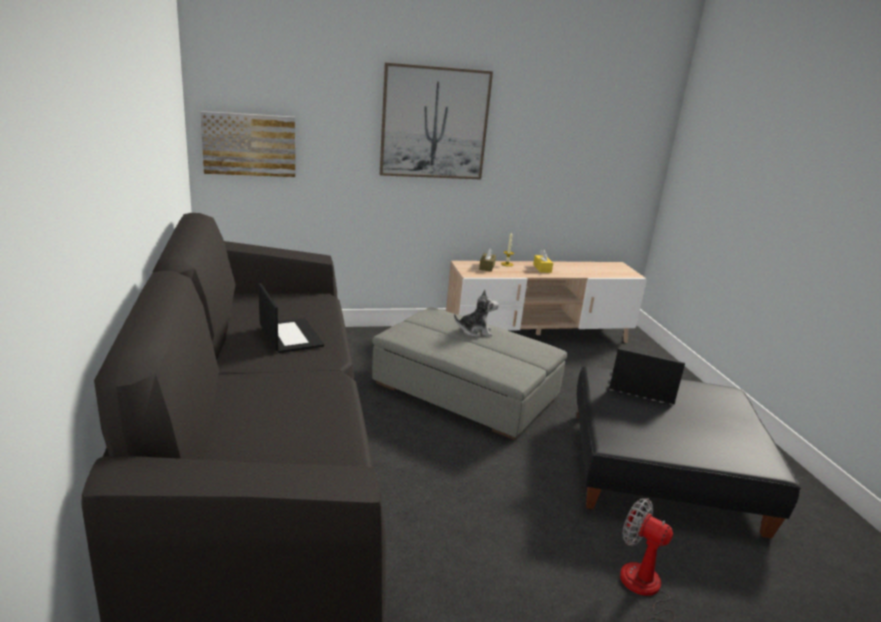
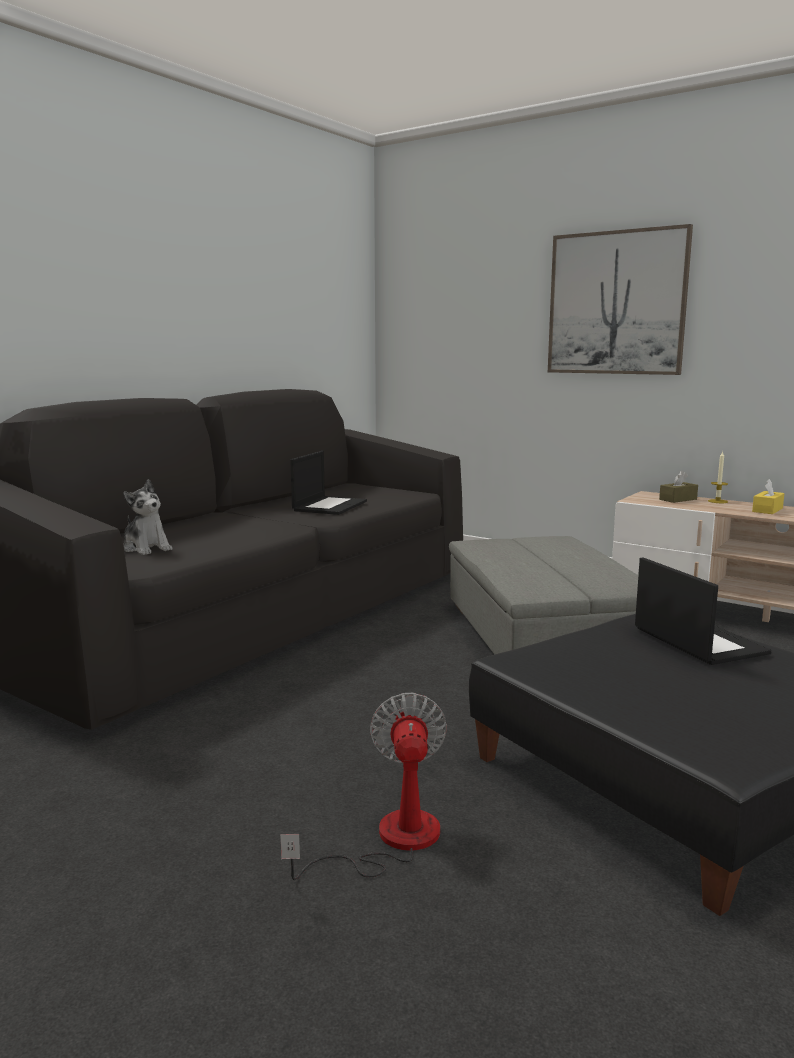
camera: 50 degrees right, 10 degrees down
(249, 144) = (423, 343): picture -> none
(475, 331) = (569, 555): plush toy -> plush toy (146, 548)

